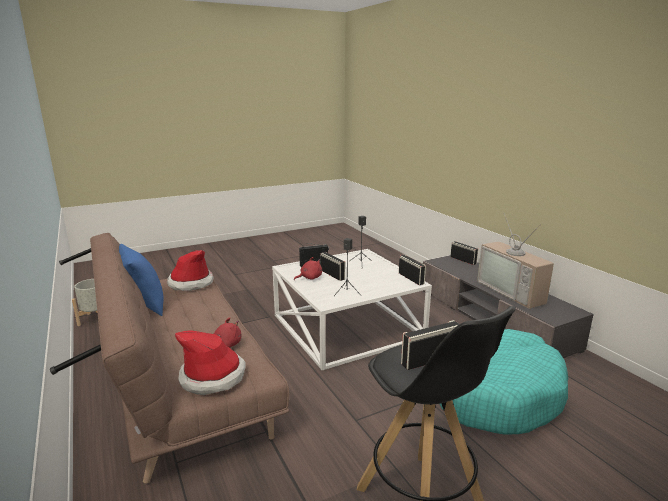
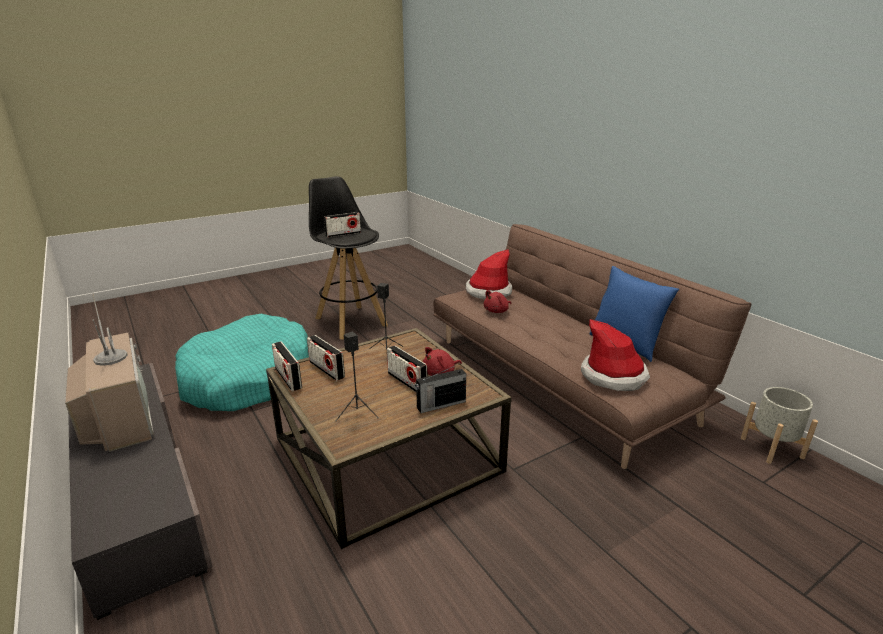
camera: 175 degrees right, 5 degrees up
(346, 326) = (388, 454): white coffee table -> brown coffee table
(463, 260) = (98, 520): radio -> radio (326, 369)

